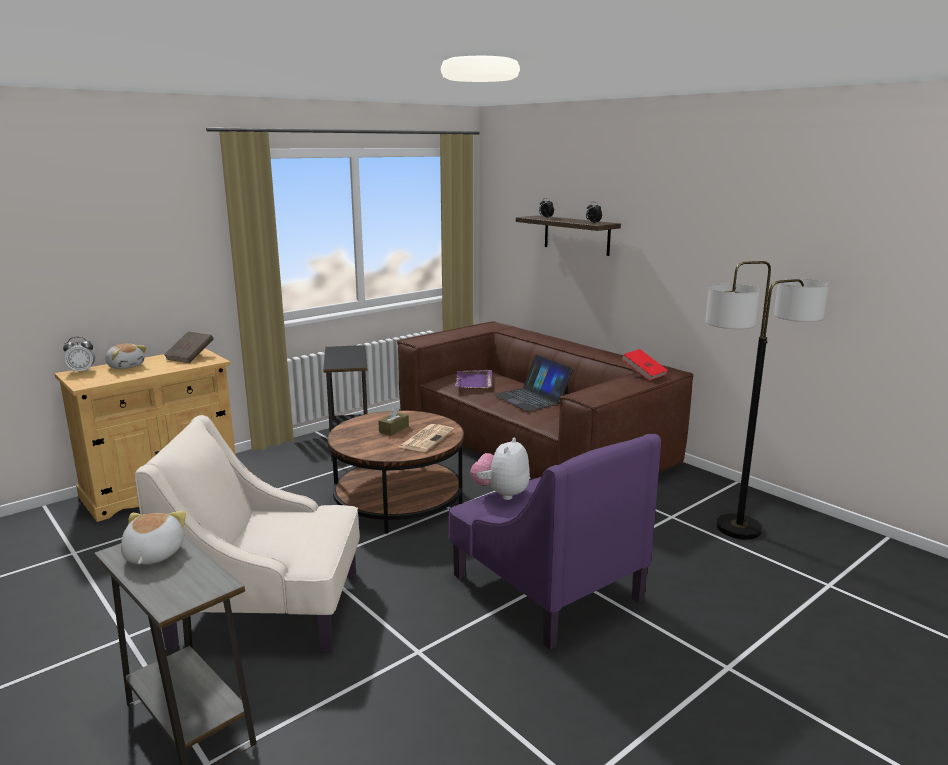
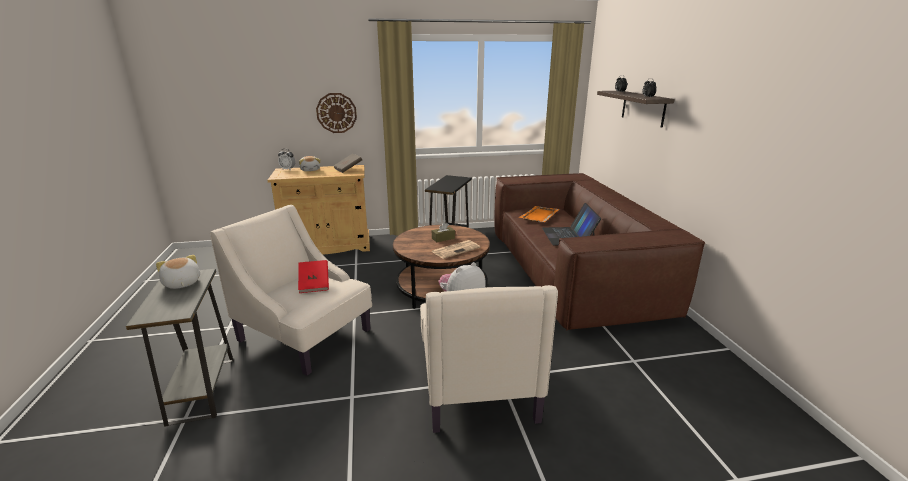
camera: 30 degrees right, 5 degrees up
(152, 555) = (181, 283): plush toy -> plush toy turned 60 degrees counterclockwise
(156, 271) = (336, 113): none -> wall clock
(473, 381) = (539, 216): purple tray -> orange tray
(545, 586) = (477, 382): purple armchair -> beige armchair
(644, 374) = (654, 234): red book -> red book (314, 284)
(739, 528) = (689, 391): floor lamp -> none

